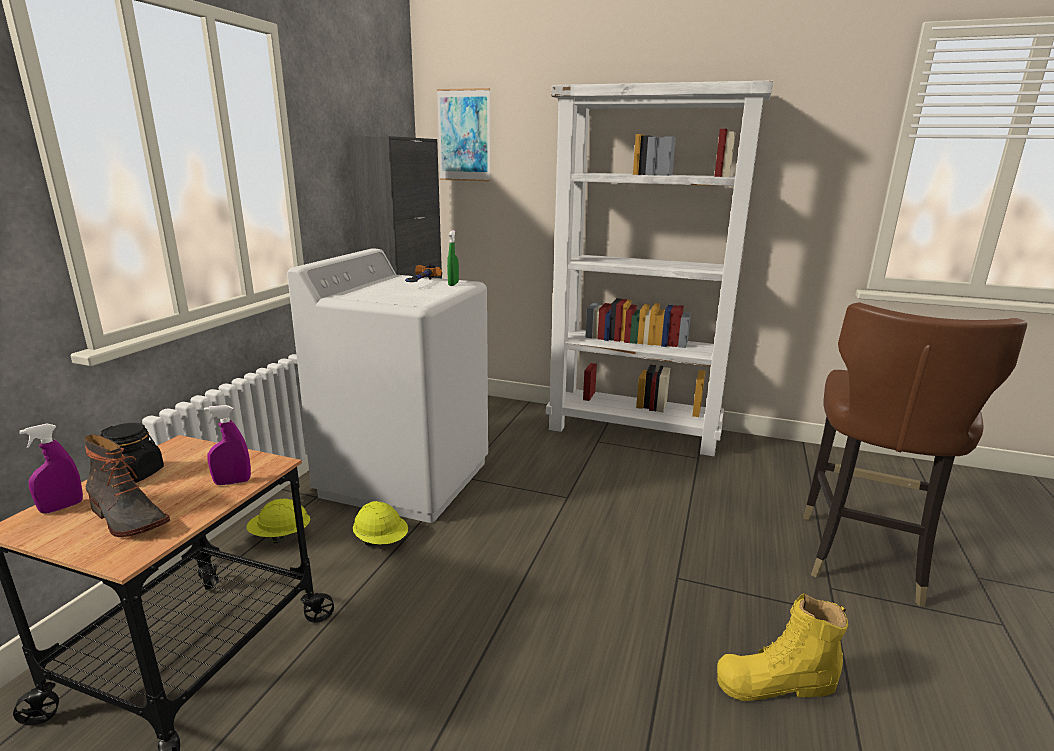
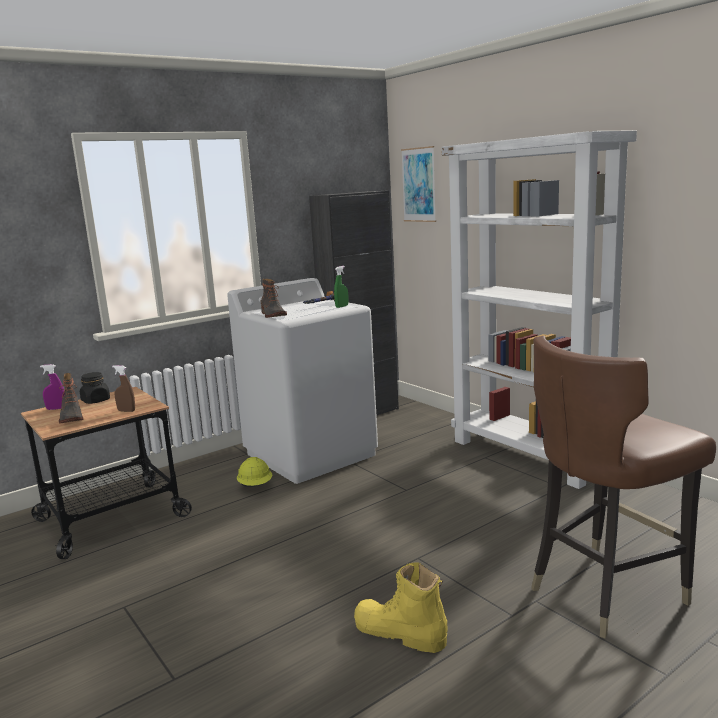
camera: 35 degrees right, 5 degrees down
(232, 482) = (126, 411): purple spray bottle -> brown spray bottle
(280, 536) = (206, 470): yellow hard hat -> none
(381, 300) = (272, 315): none -> boot

